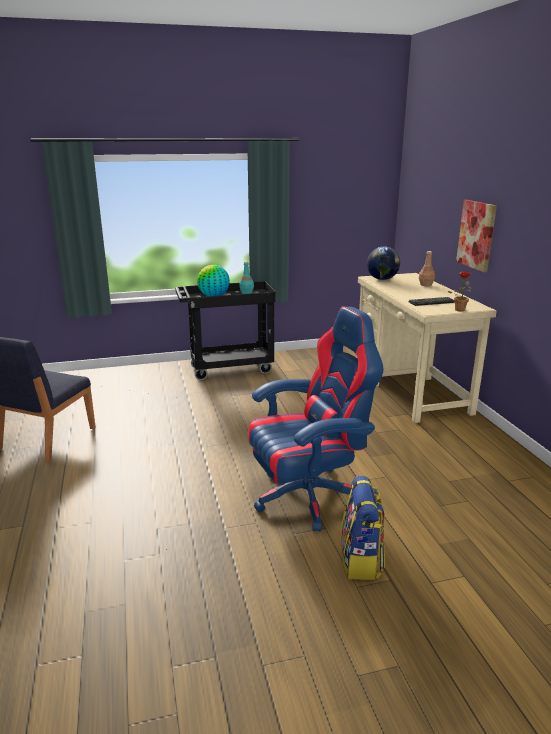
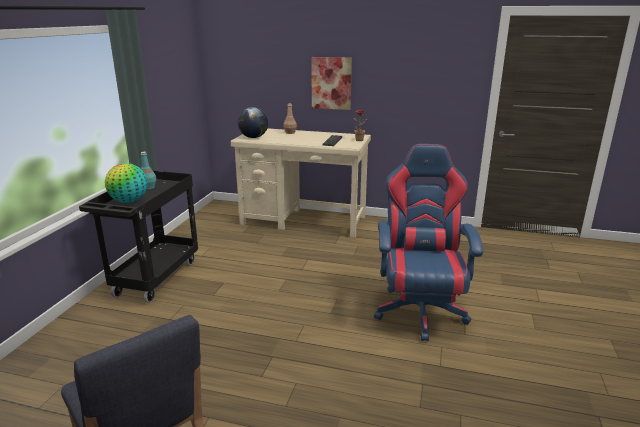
camera: 60 degrees left, 0 degrees up
(361, 560) = (508, 317): backpack -> none

